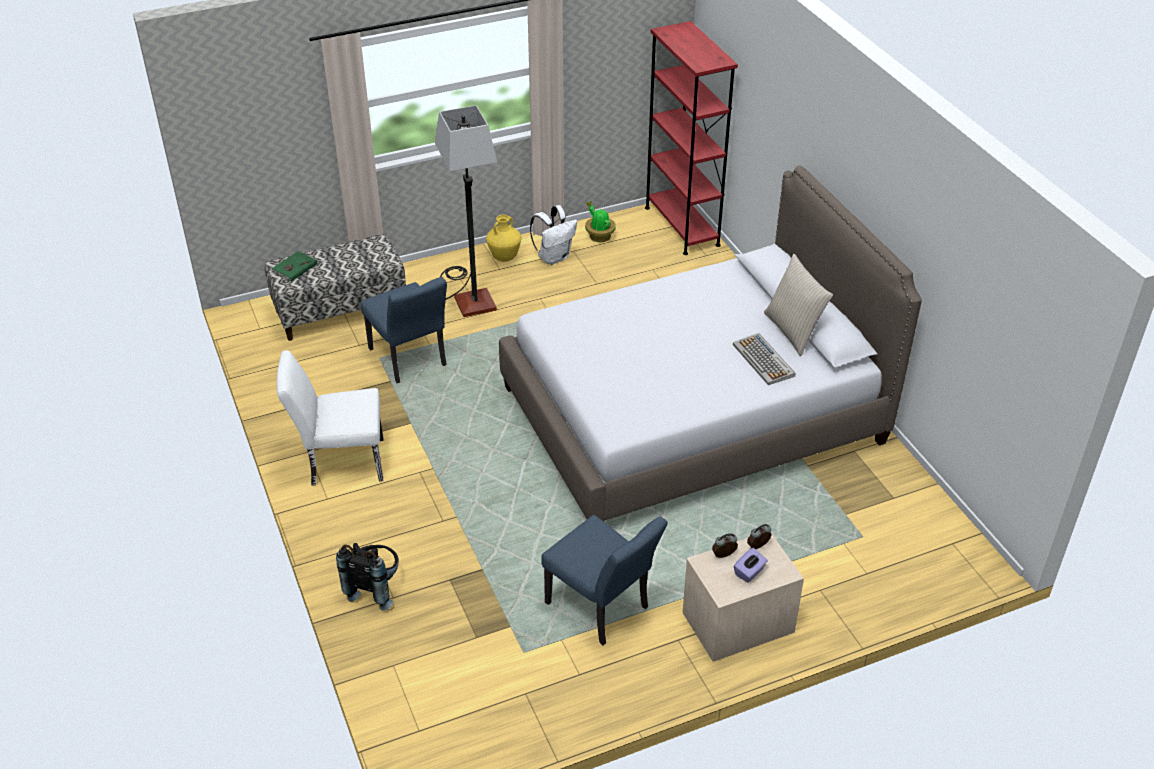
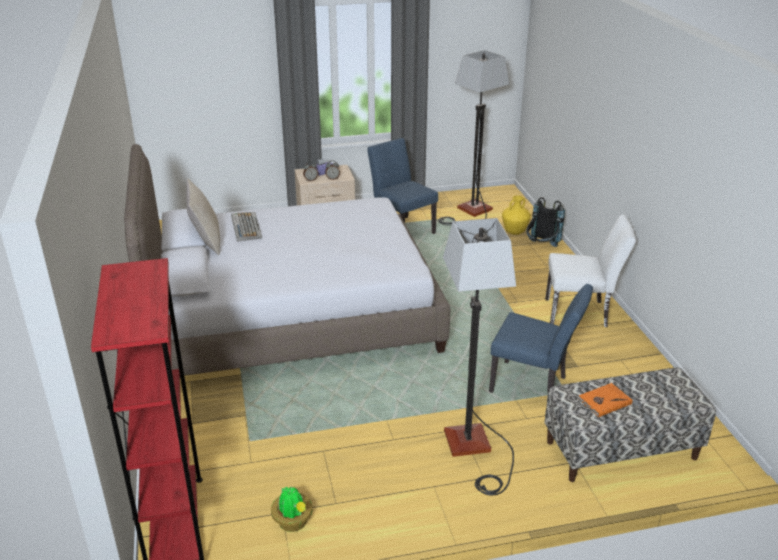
camera: 170 degrees left, 10 degrees down
(294, 268) = (675, 395): green book -> none
(358, 257) = (603, 401): none -> orange book
(410, 361) = (534, 386): blue chair -> blue chair turned 135 degrees clockwise
(491, 676) = (470, 212): none -> floor lamp
(504, 257) = (425, 503): yellow vase -> yellow vase (514, 232)
(554, 257) = (362, 495): white backpack -> none

